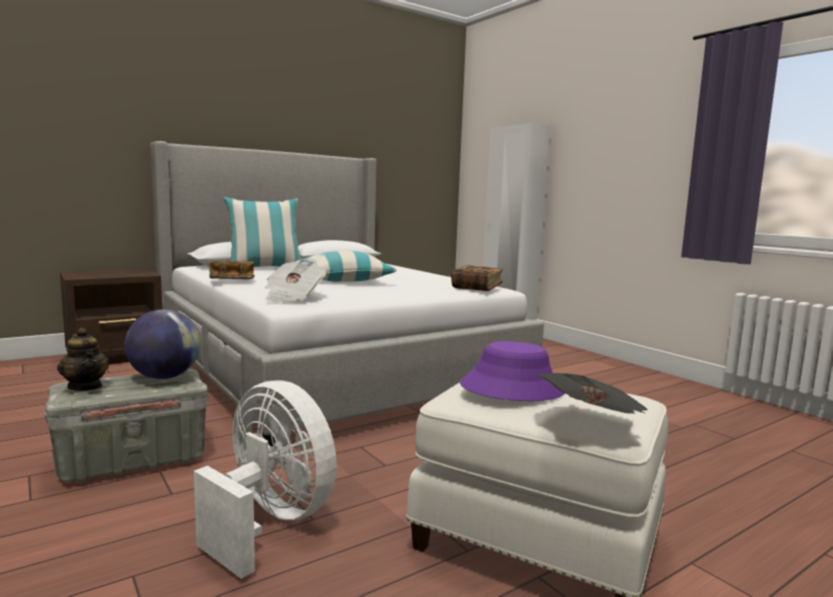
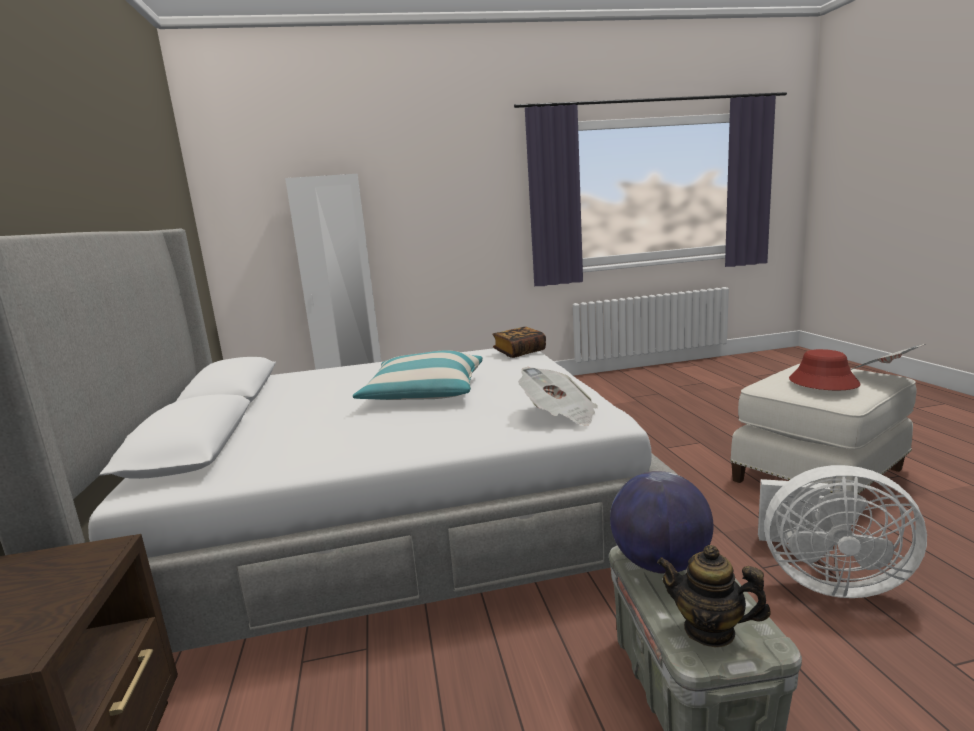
camera: 65 degrees left, 5 degrees up
(85, 387) = (709, 630): teapot -> teapot turned 135 degrees counterclockwise
(231, 281) = (385, 450): book -> none
(265, 268) = (255, 433): pillow -> none
(270, 522) = (825, 580): white fan -> white fan turned 135 degrees counterclockwise
(512, 388) = (822, 382): purple hat -> red hat

